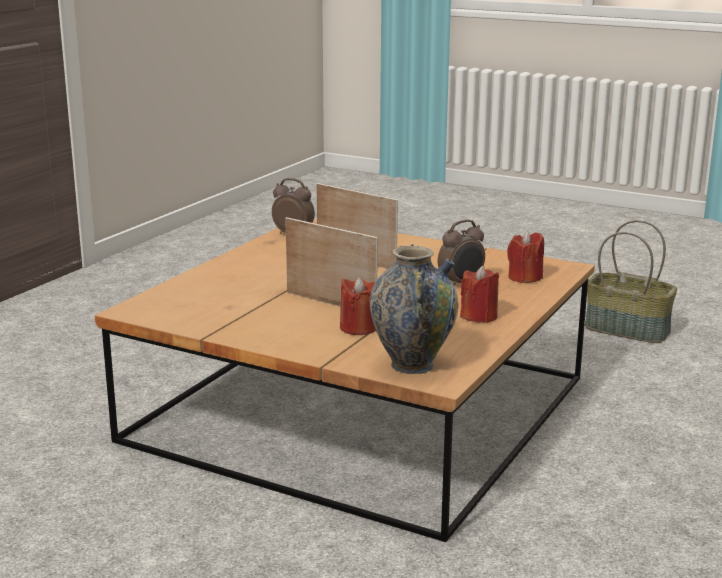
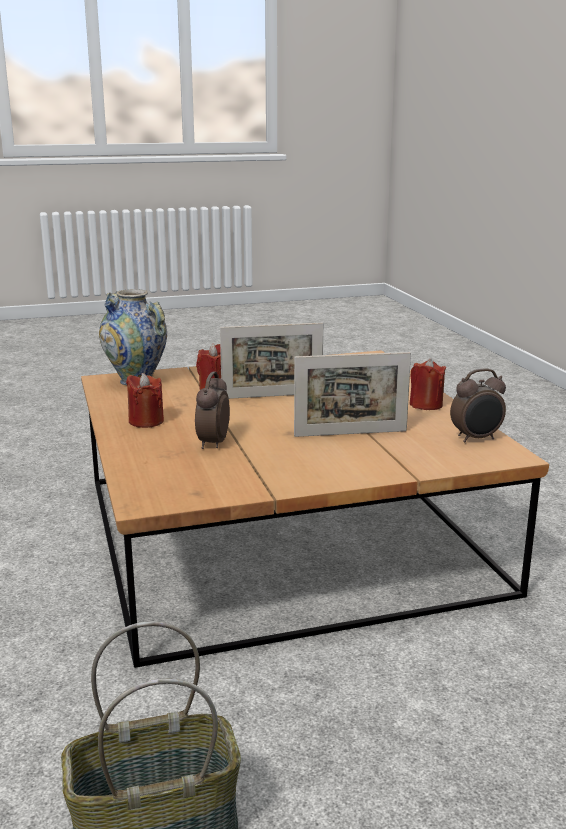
camera: 135 degrees right, 0 degrees up
(524, 278) = (166, 471): red candle -> red candle (426, 405)

